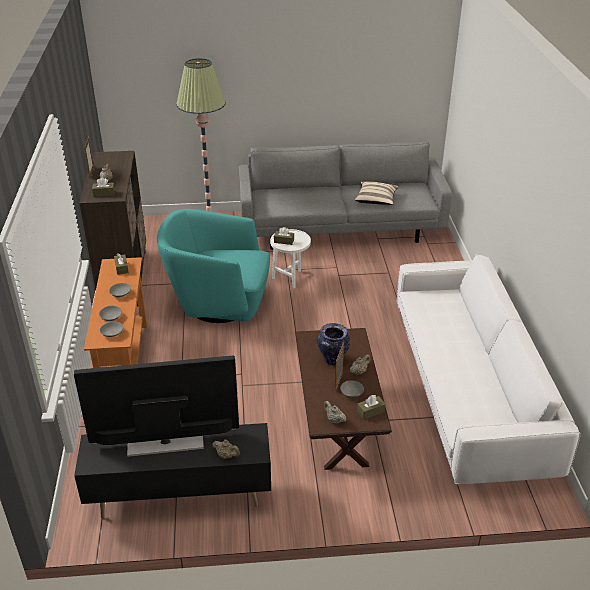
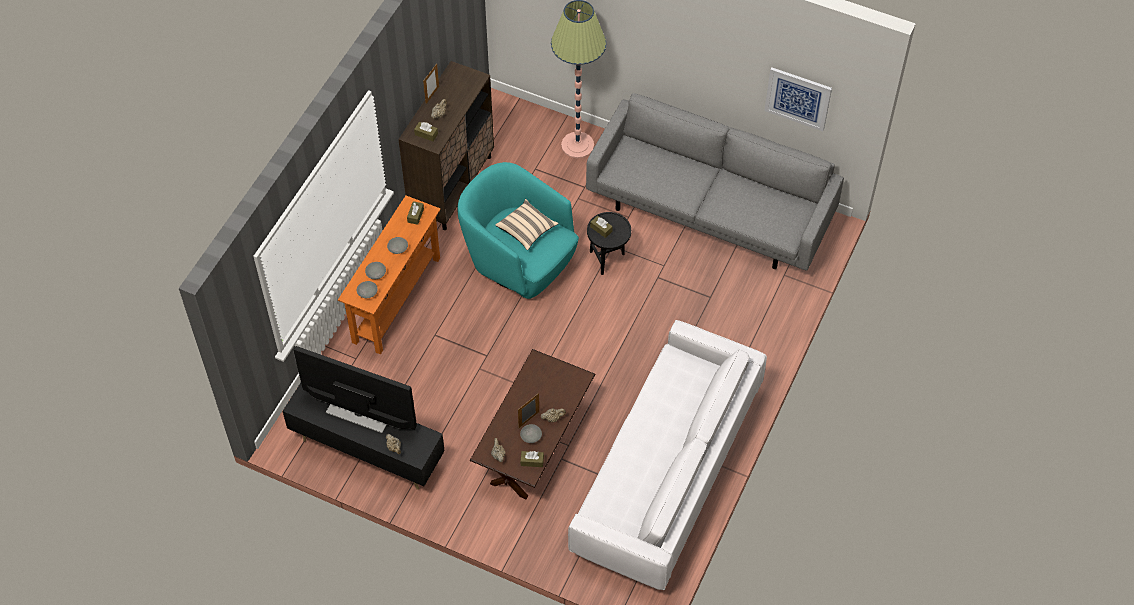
camera: 30 degrees right, 20 degrees up
(290, 278) = (608, 259): white side table -> black side table
(333, 359) = (541, 395): vase -> none
(376, 200) = (738, 210): beige pillow -> beige pillow (526, 230)
(388, 93) = (798, 98): none -> picture

